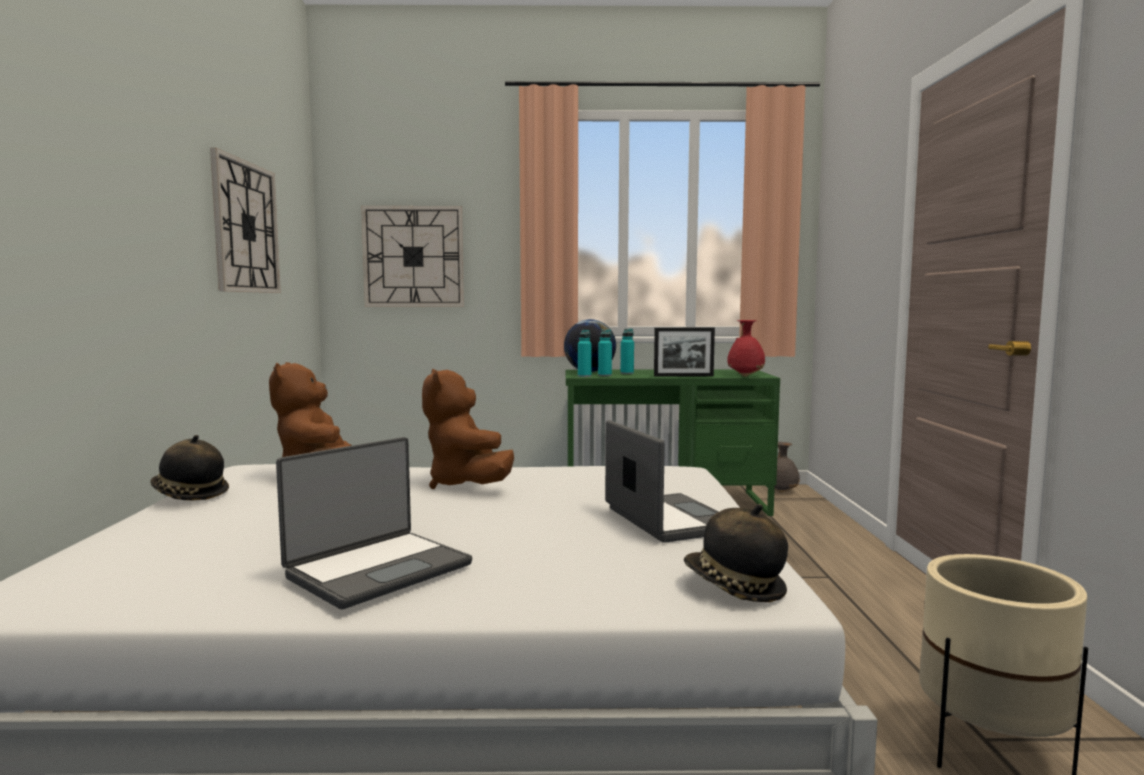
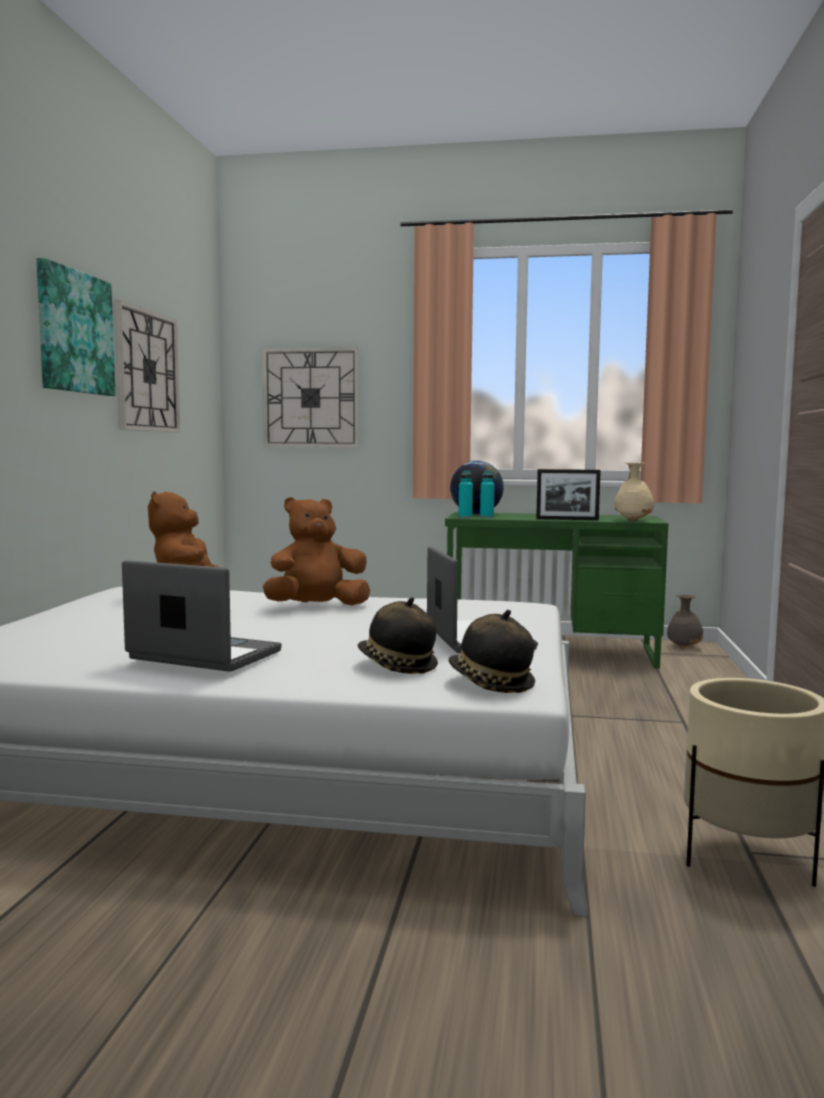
camera: 10 degrees right, 0 degrees up
(168, 181) = (74, 332): none -> picture
(189, 494) = (79, 602): hat -> hat (396, 666)
(377, 570) = (203, 656): laptop -> laptop turned 120 degrees counterclockwise
(466, 485) = (316, 607): brown plush toy -> brown plush toy turned 75 degrees clockwise
(627, 373) = (512, 516): turquoise bottle -> none
(745, 376) = (633, 520): red vase -> beige vase

